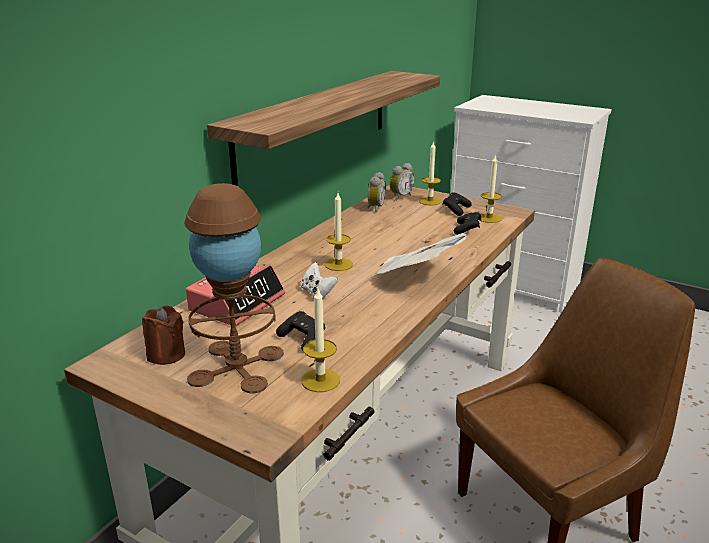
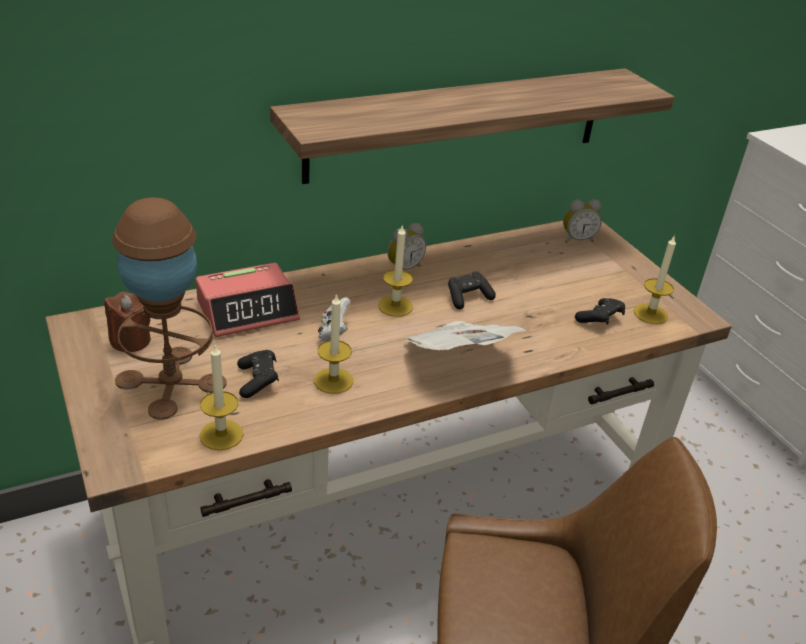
camera: 30 degrees right, 10 degrees up
(374, 208) = (526, 245): alarm clock -> alarm clock (403, 268)
(430, 201) = (606, 259): candle -> candle (333, 380)
(456, 210) = (622, 285): black game controller -> black game controller (468, 297)

